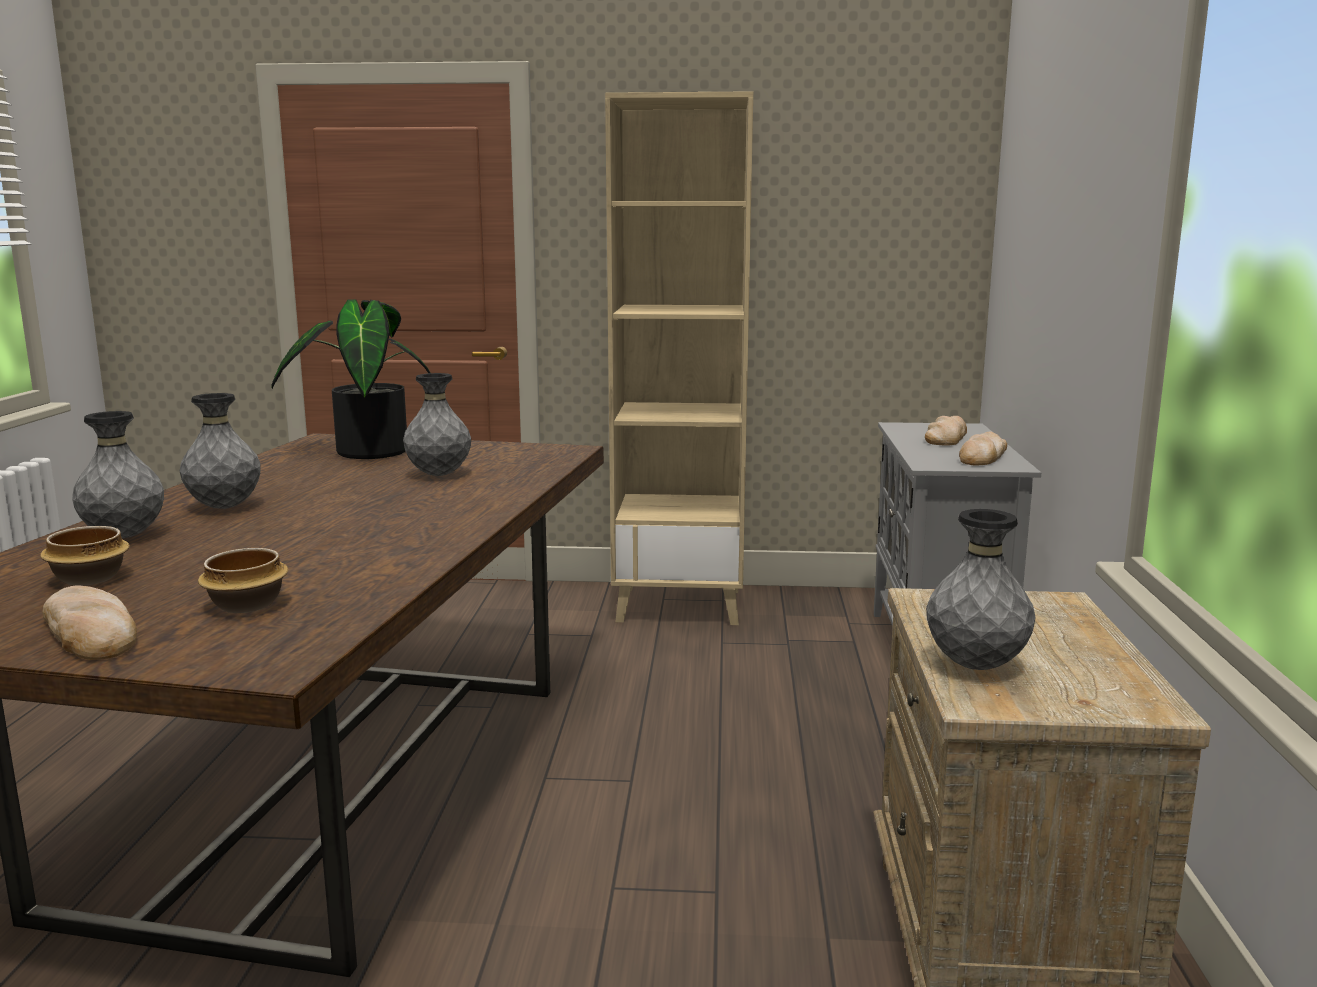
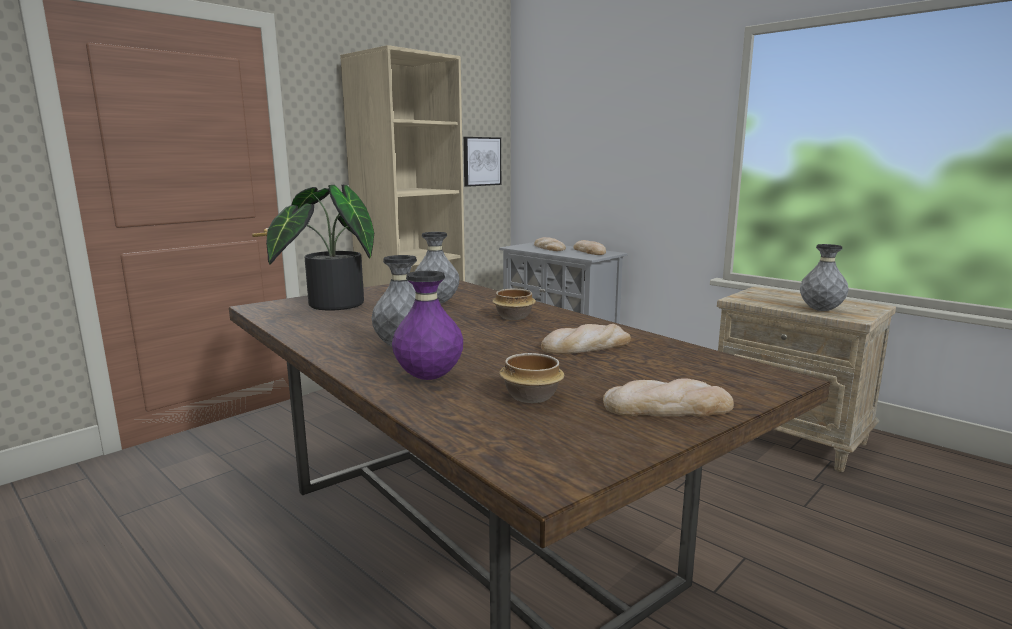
camera: 50 degrees left, 0 degrees up
(124, 537) = (429, 378): grey vase -> purple vase
(248, 605) = (658, 370): bowl -> bowl (514, 317)
(321, 560) = (586, 346): none -> bread
(908, 263) = (481, 161): none -> picture

